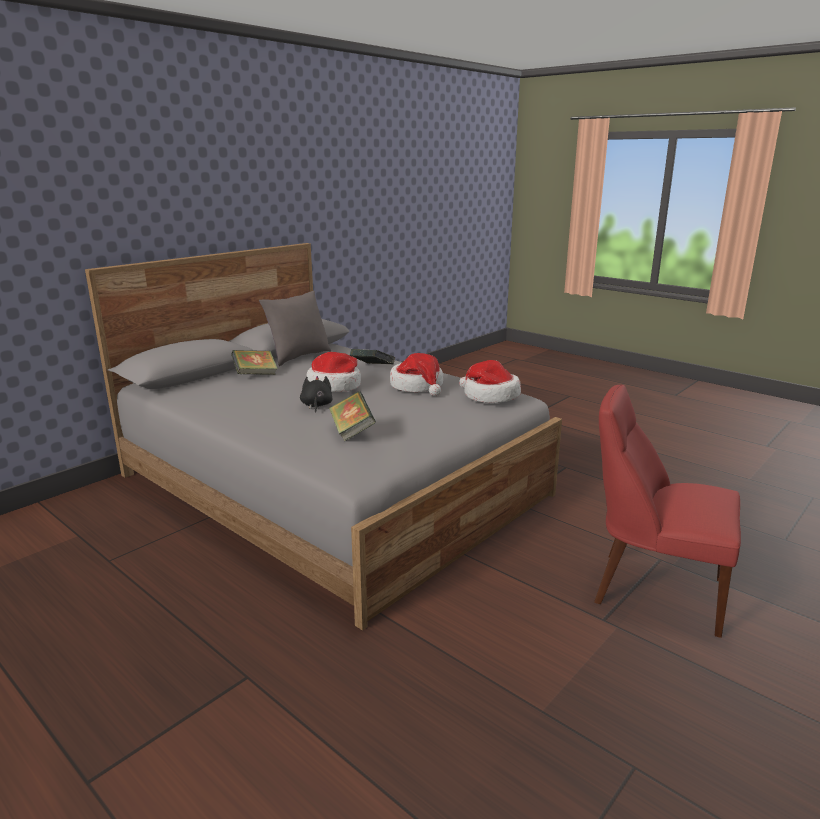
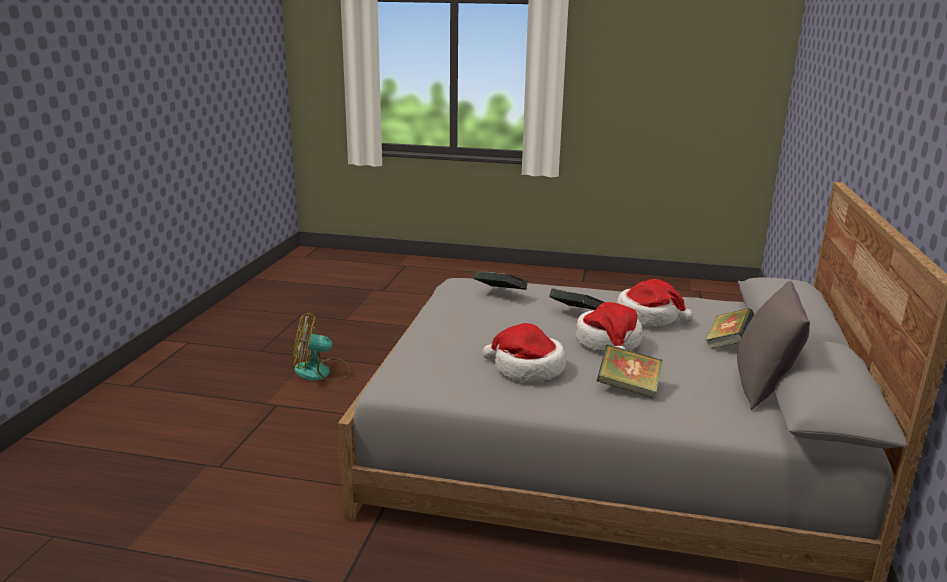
camera: 150 degrees right, 0 degrees up
(316, 405) = (576, 314): black plush toy -> book
(490, 396) = (427, 370): hat -> hat (648, 317)
(534, 663) = (321, 372): none -> fan
(652, 589) = (233, 436): red chair -> none

